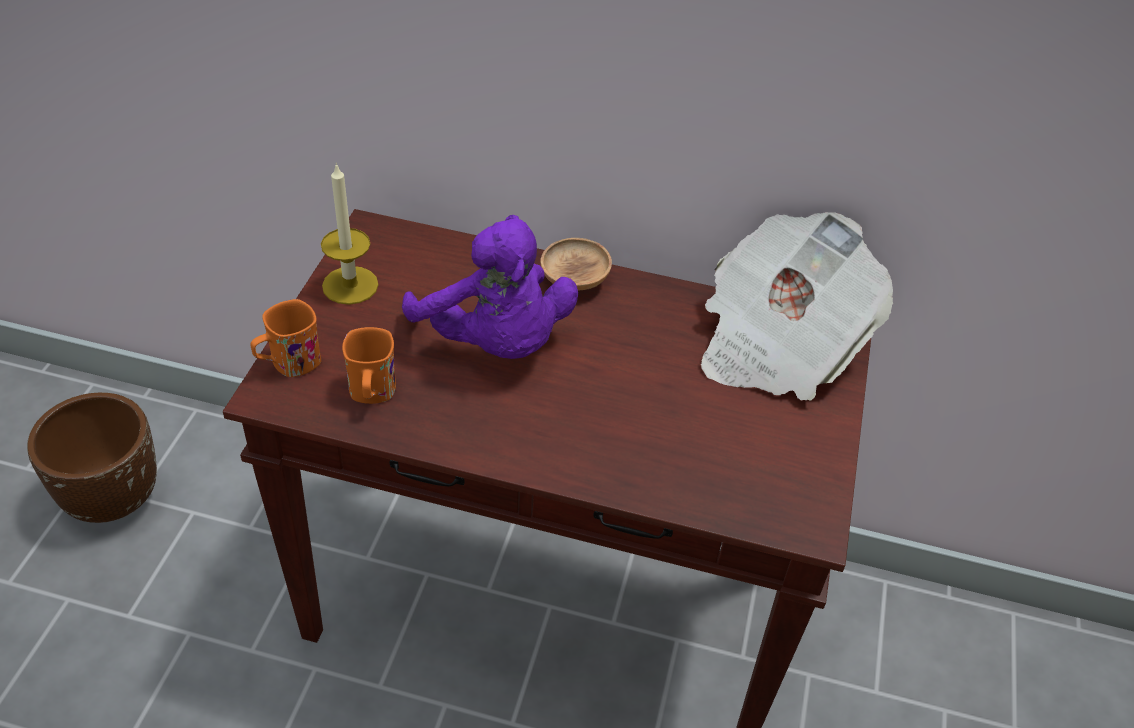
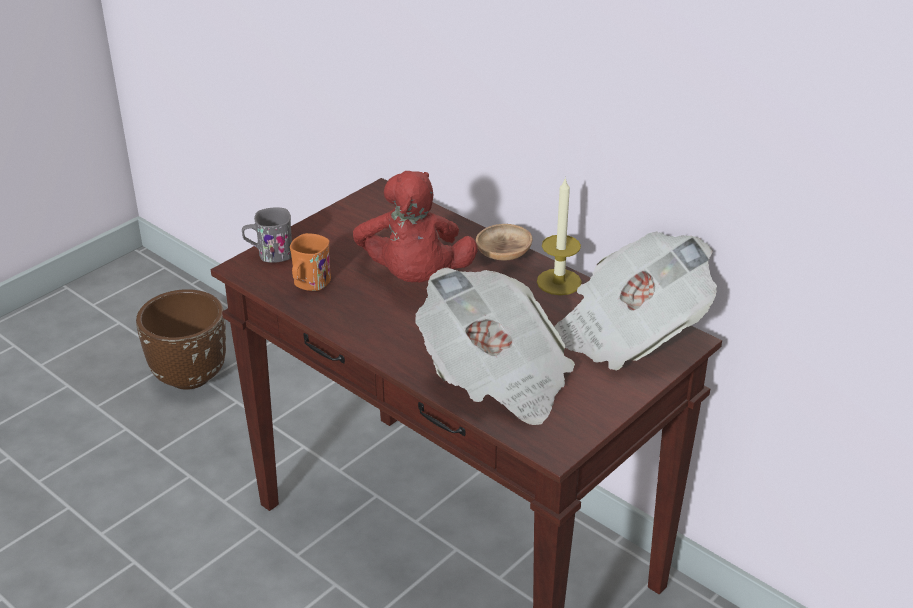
camera: 30 degrees right, 10 degrees down
(288, 363) = (269, 254): orange mug -> grey mug
(350, 285) = (343, 221): candle -> candle (559, 282)
(495, 342) = (414, 278): purple plush toy -> red plush toy
(685, 454) = (496, 378): none -> newspaper

